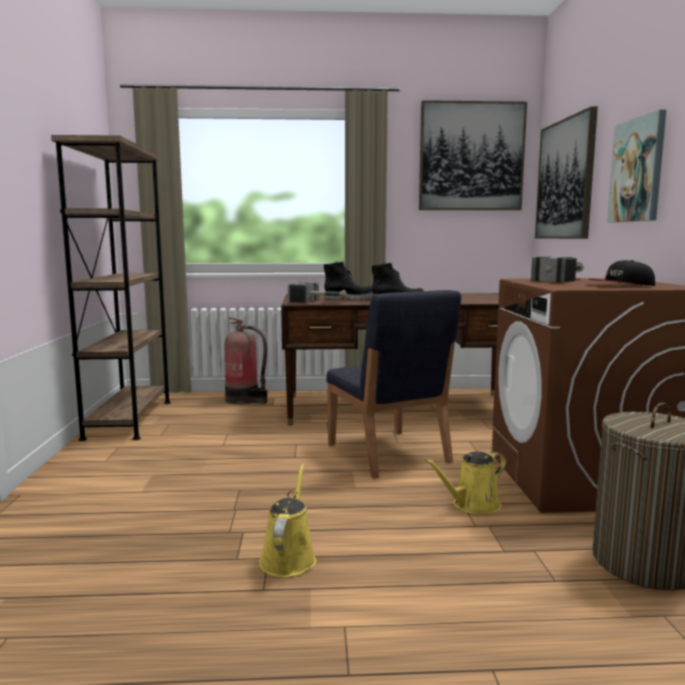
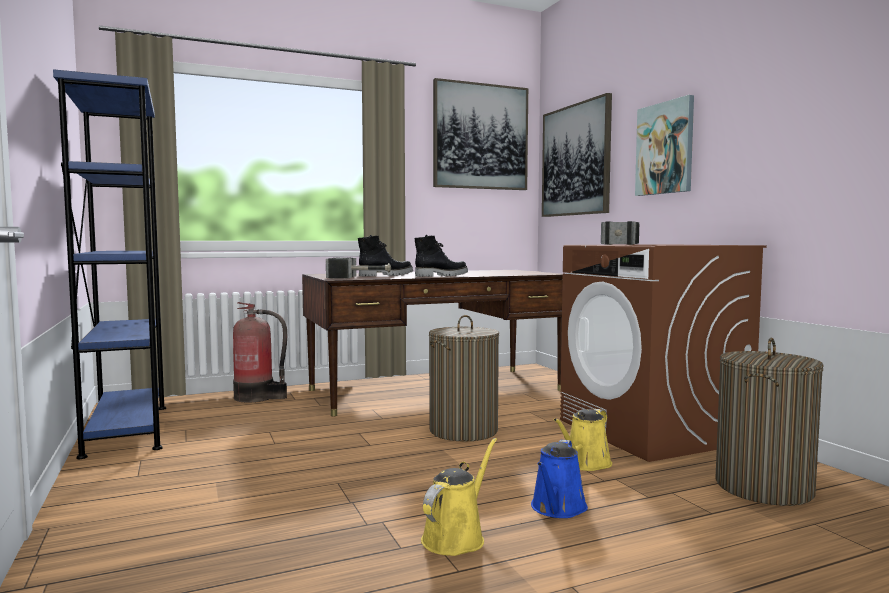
camera: 20 degrees left, 5 degrees down
(129, 419) = (127, 430): brown bookcase -> blue bookcase
(289, 558) = (456, 537): yellow watering can -> yellow watering can turned 45 degrees clockwise
(388, 453) = (463, 431): blue chair -> laundry basket
(402, 547) = (557, 509): none -> blue watering can
(621, 285) = (687, 244): cap -> none

